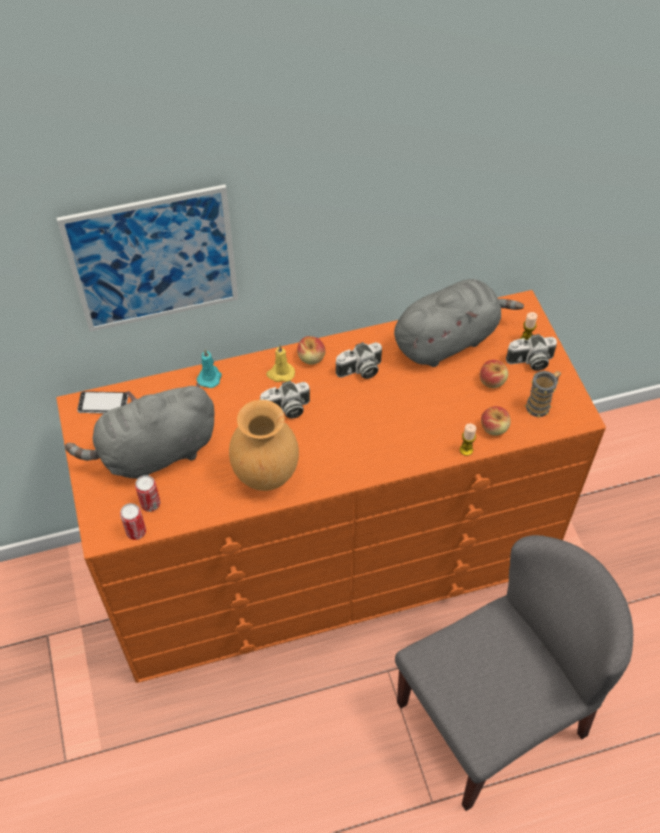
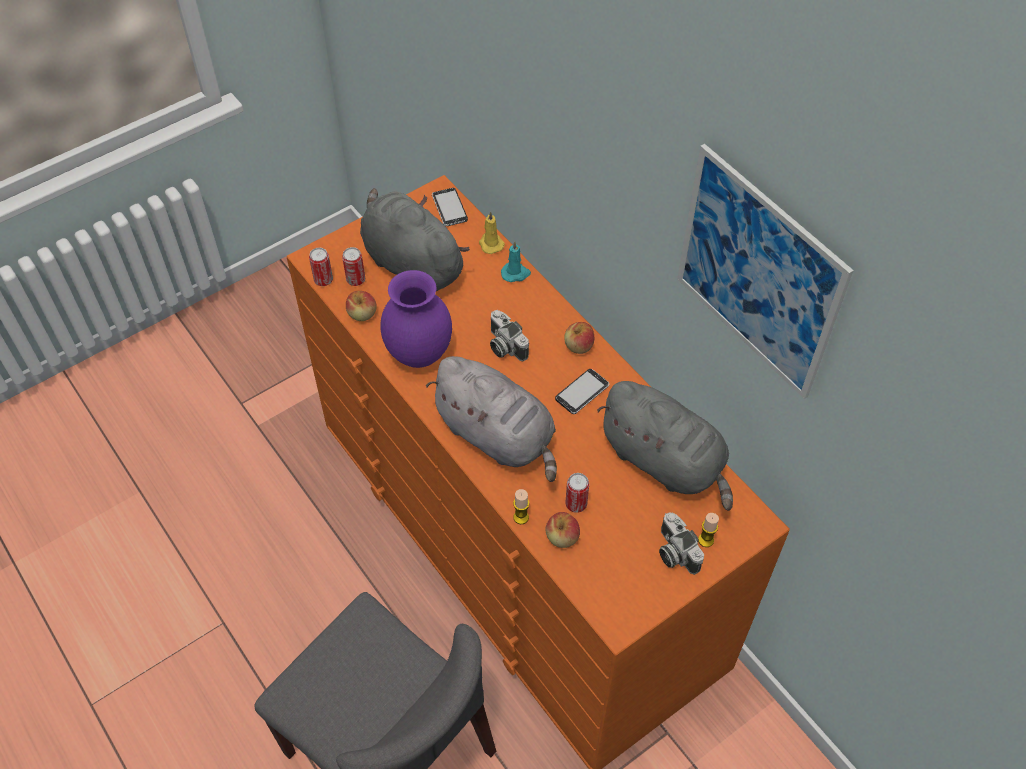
camera: 70 degrees right, 0 degrees up
(153, 260) = (523, 127): picture -> picture (757, 273)
(266, 475) = (420, 354): brown vase -> purple vase
(280, 374) = (546, 327): yellow candle -> yellow candle (490, 244)
(360, 371) = (582, 392): camera -> phone
(380, 442) = (498, 436): none -> grey plush toy
(466, 409) = (576, 504): none -> can
(492, 381) = (627, 519): apple -> apple (362, 314)
(540, 404) = (616, 577): mug -> none

